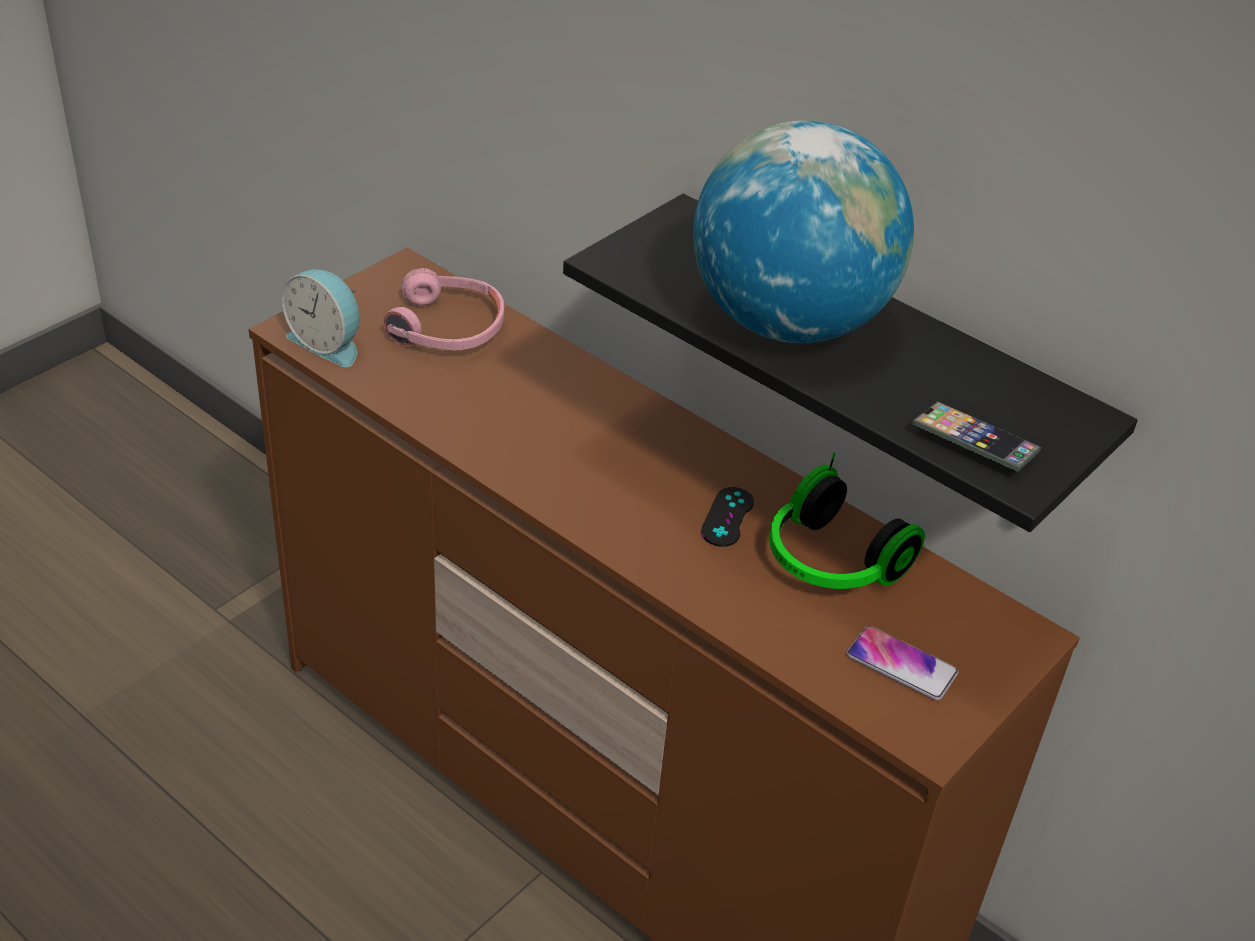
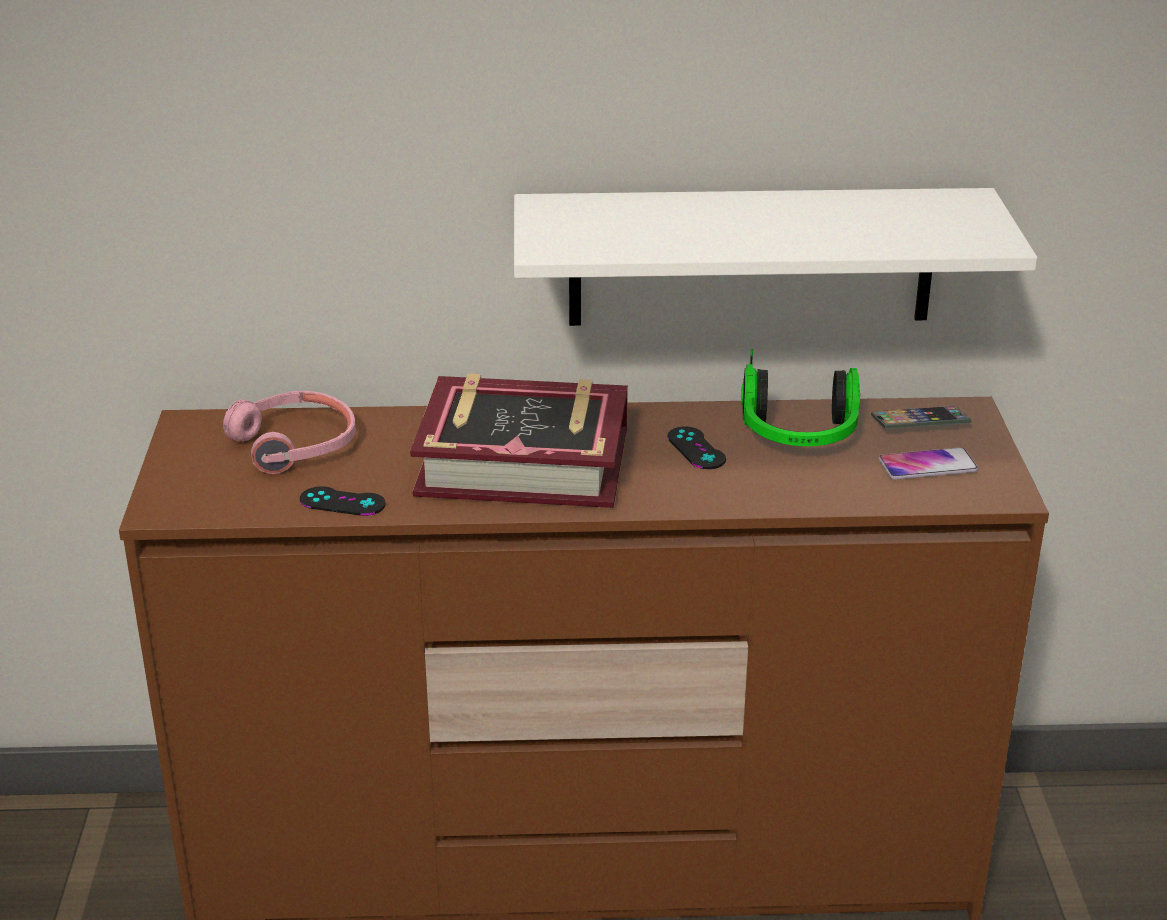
camera: 40 degrees left, 10 degrees down
(328, 343) = (211, 503): alarm clock -> none
(407, 396) = (342, 502): none -> black game controller
(579, 443) = (523, 461): none -> book
(788, 323) = (725, 230): globe -> none
(879, 361) = (751, 257): black shelf -> white shelf
(974, 443) = (942, 237): phone -> phone (919, 423)

